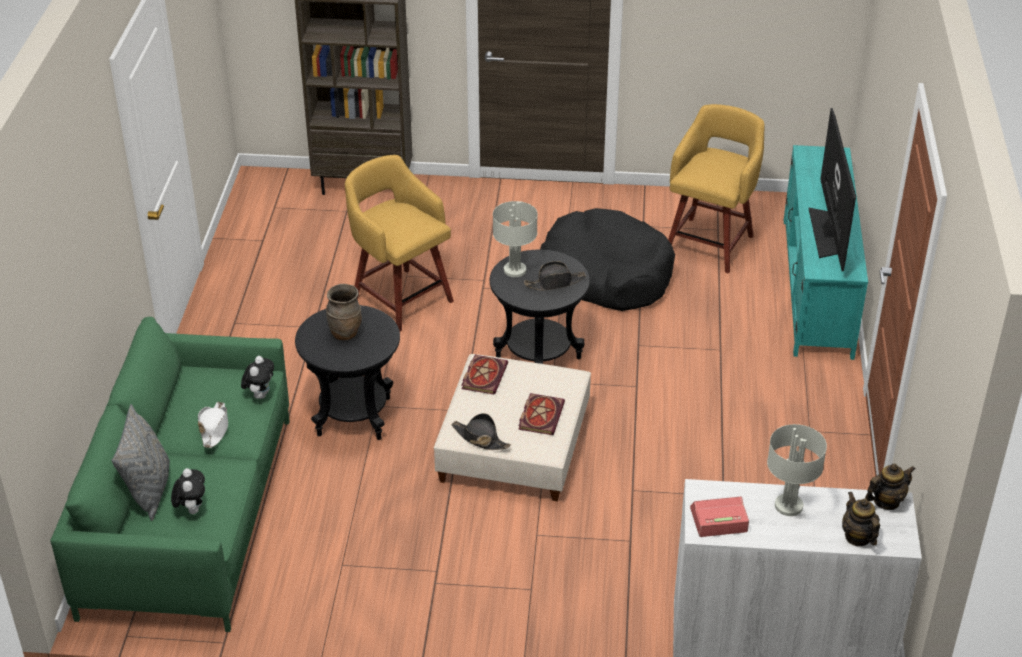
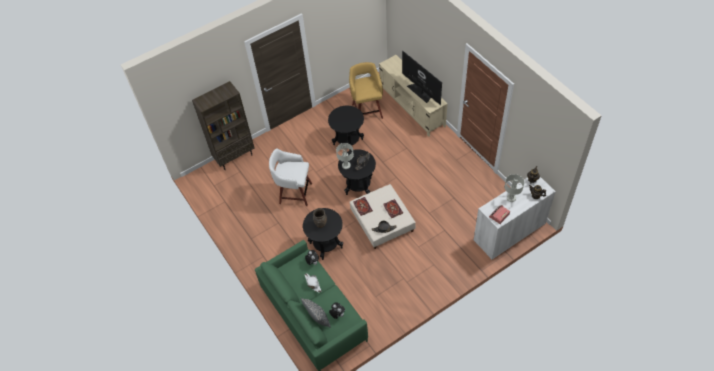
camera: 35 degrees left, 15 degrees up
(401, 298) = (294, 193): yellow stool -> white stool
(607, 274) = (348, 142): black dog bed -> black side table
(816, 286) = (412, 107): turquoise tv stand -> beige tv stand

